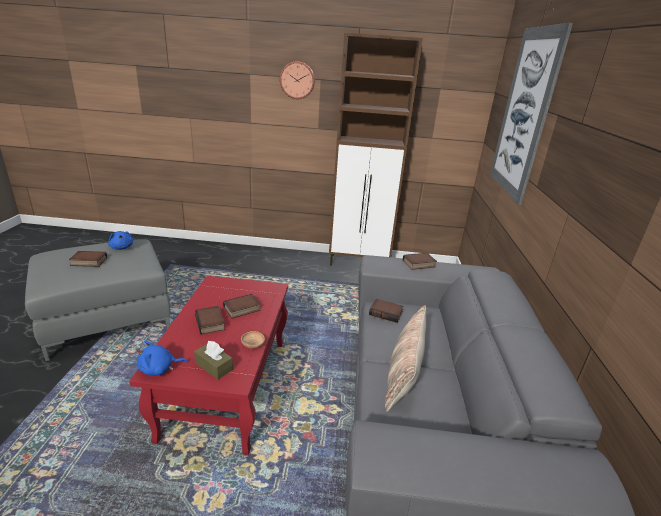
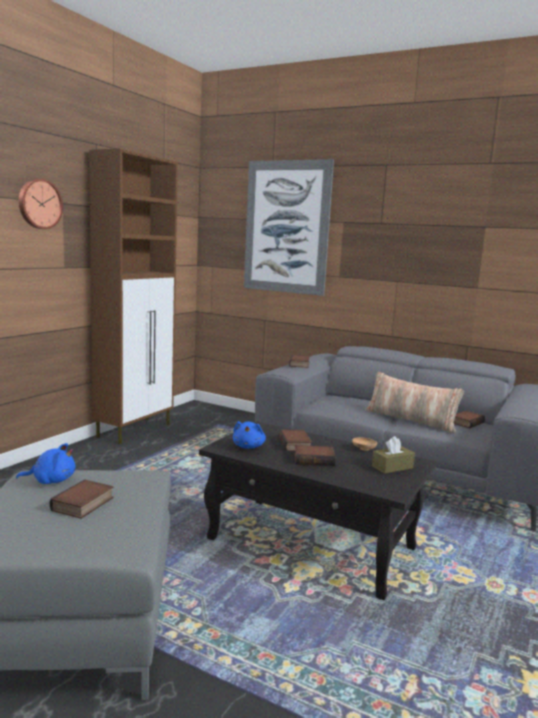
camera: 65 degrees left, 15 degrees down
(159, 369) = (389, 489): blue plush toy -> blue plush toy (248, 446)
(227, 387) = (313, 544): red coffee table -> black coffee table
(386, 313) = (330, 406): book -> book (466, 422)

